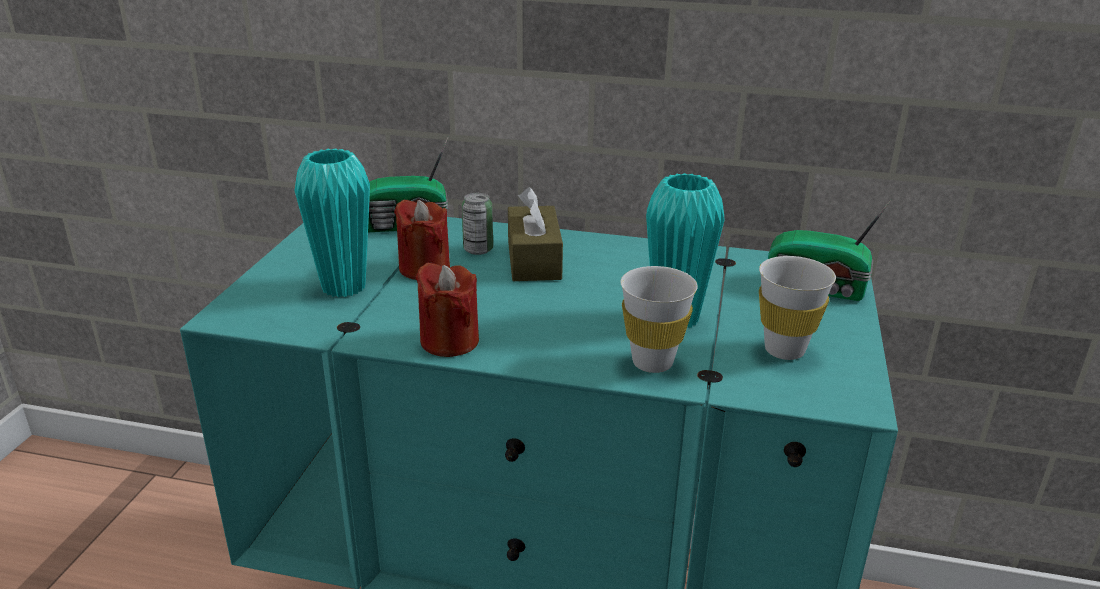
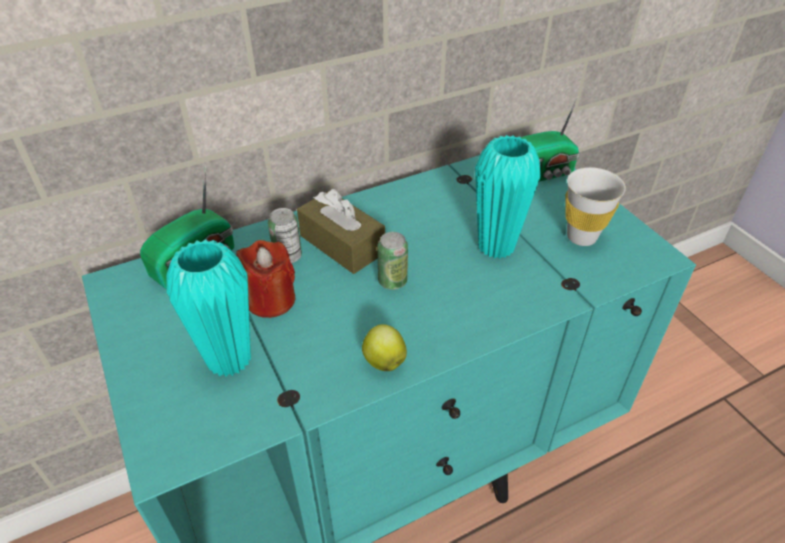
camera: 40 degrees left, 15 degrees up
(449, 341) = (383, 361): red candle -> apple
(537, 299) = (392, 281): none -> can
(652, 362) = (529, 294): white cup -> none

